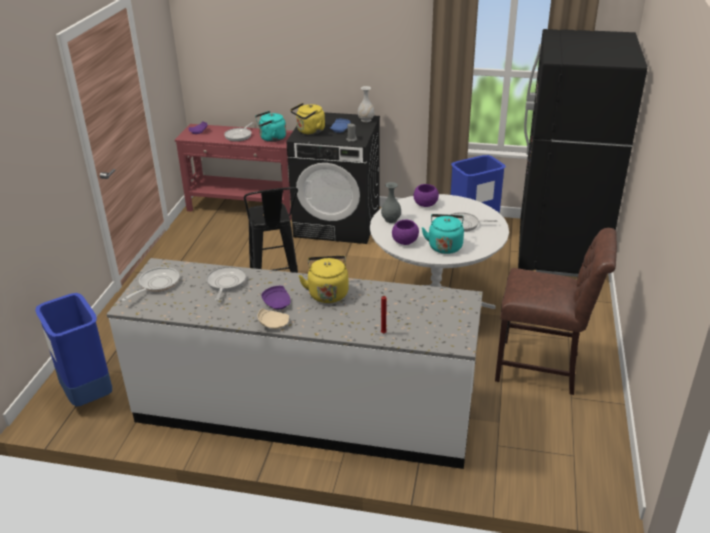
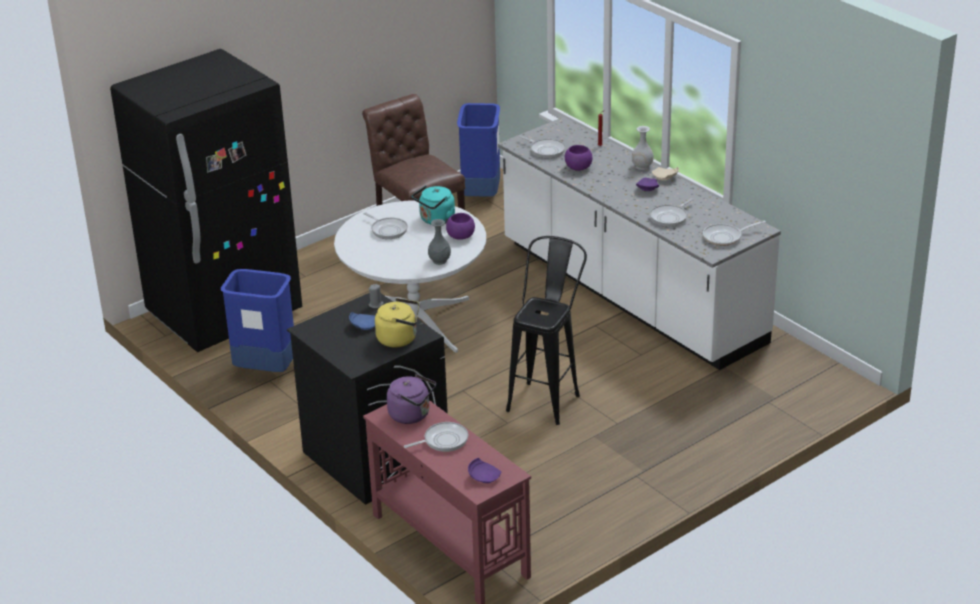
camera: 140 degrees left, 0 degrees up
(87, 395) = (799, 381): blue trash can -> blue trash can (481, 194)
(271, 138) = (412, 415): turquoise kettle -> purple kettle
(327, 293) = (603, 182): yellow kettle -> none
(366, 120) = (313, 328): white vase -> white vase (642, 166)
(425, 204) = (384, 262): purple bowl -> purple bowl (578, 168)
(427, 303) = (545, 150): none -> frying pan

